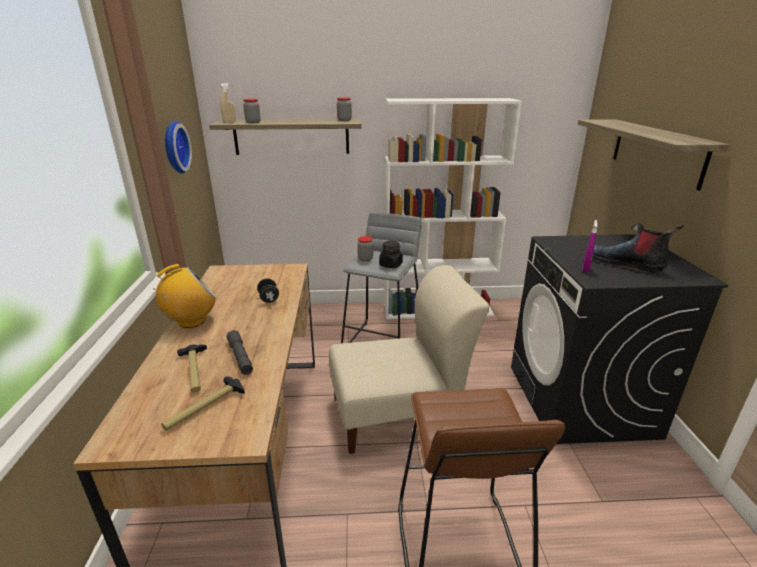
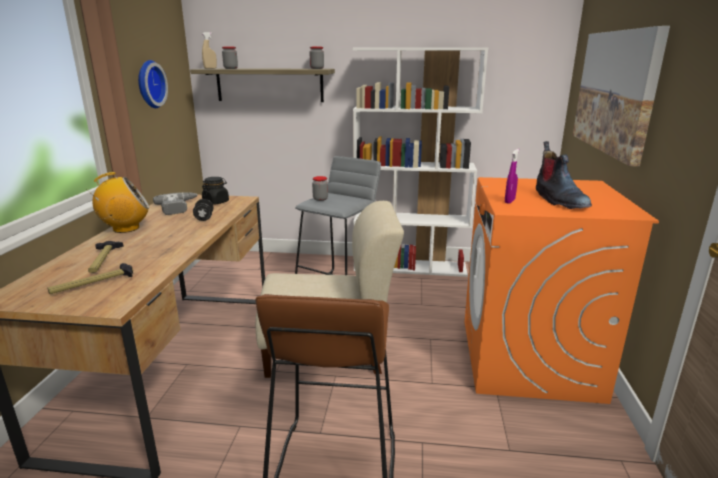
camera: 10 degrees right, 5 degrees down
(232, 285) = (179, 207): none -> power drill
(240, 357) = (148, 254): grey flashlight -> none
(390, 265) = (342, 204): black jar -> black jar (216, 202)
(580, 400) = (528, 358): black washing machine -> orange washing machine
(626, 264) = (558, 200): boot -> boot turned 150 degrees counterclockwise
(656, 151) = (616, 92): shelf -> picture

